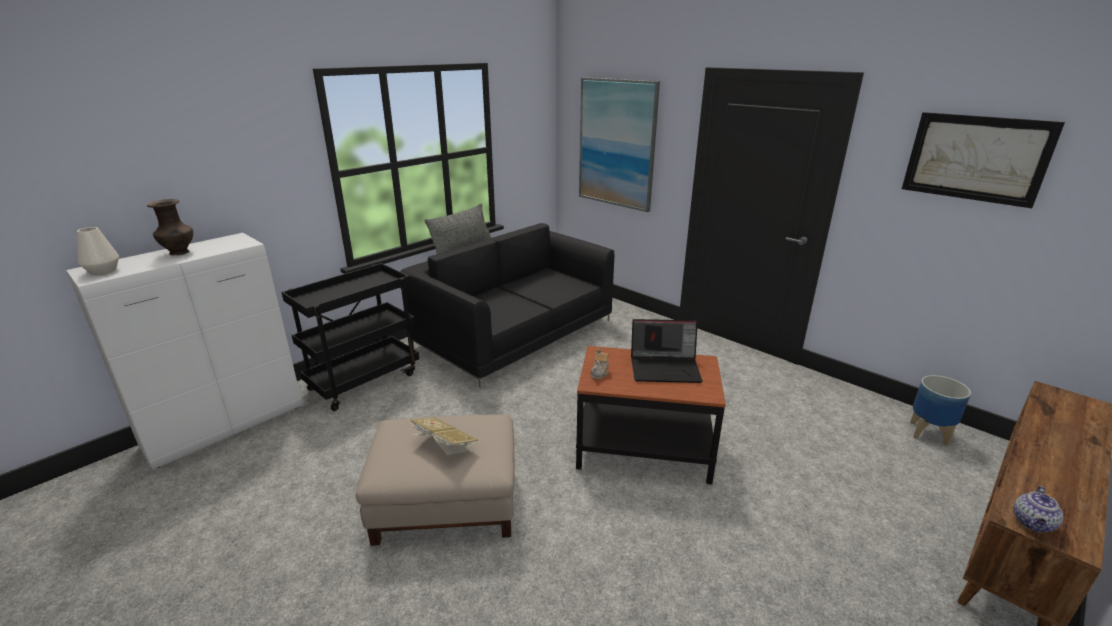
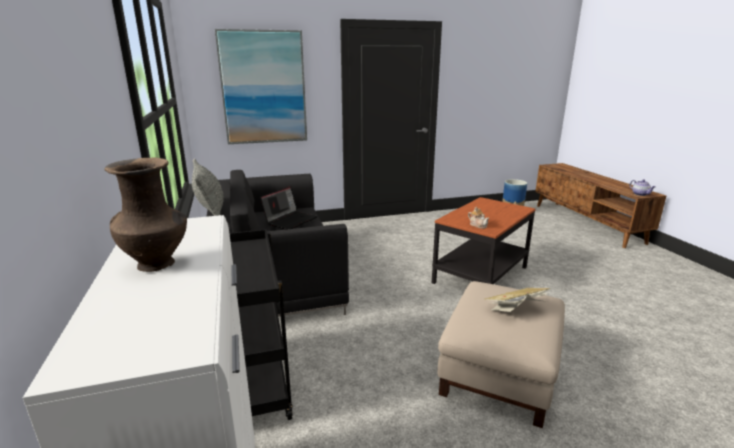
camera: 60 degrees left, 5 degrees down
(103, 271) = (144, 336): white vase -> none
(665, 368) = (485, 209): laptop -> laptop (290, 220)
(976, 158) = (496, 64): picture -> none

